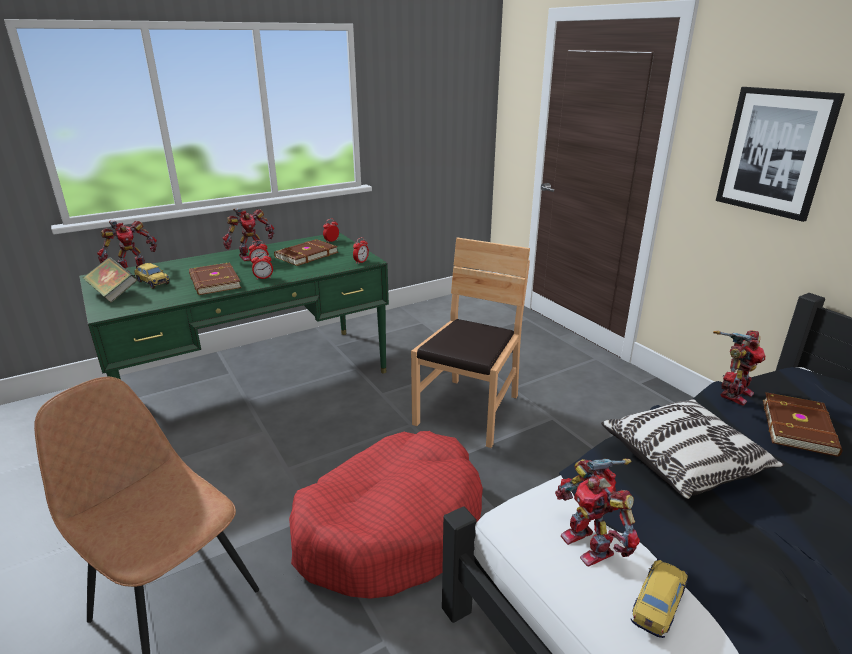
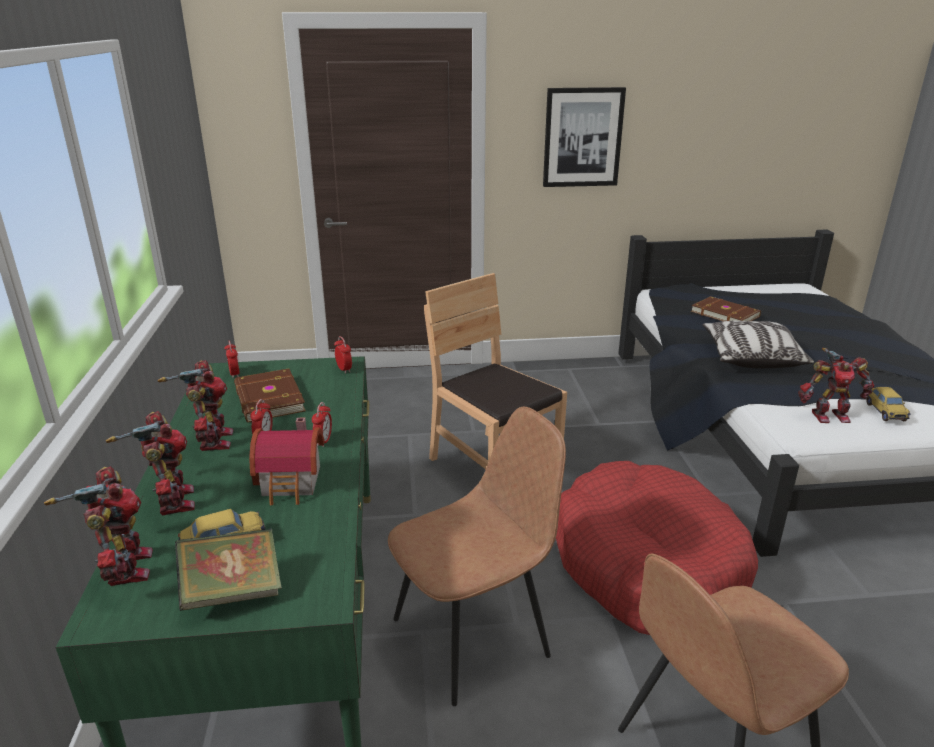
camera: 65 degrees left, 0 degrees up
(213, 282) = (292, 483): brown book -> toy house
(268, 453) = (474, 636): none -> brown chair
(657, 605) = (884, 411): toy car -> toy car turned 150 degrees counterclockwise
(733, 393) = (677, 316): toy robot -> toy robot (172, 501)

